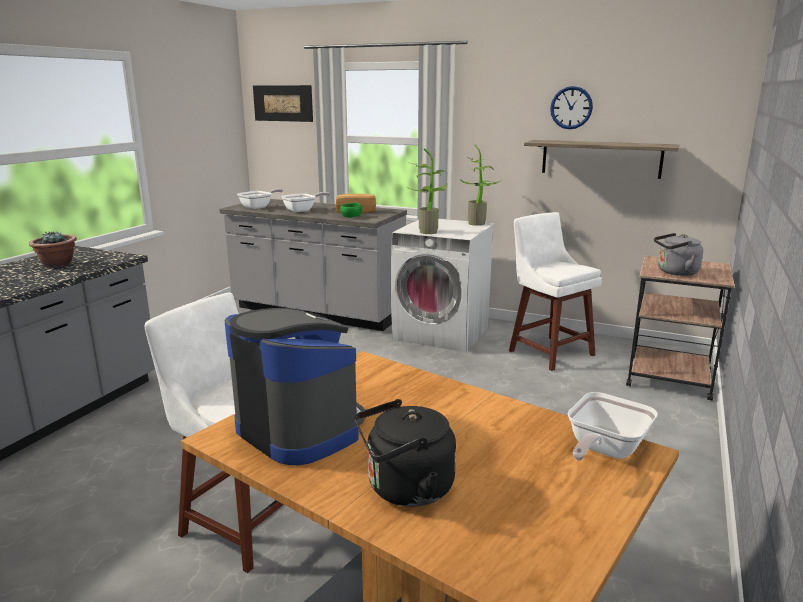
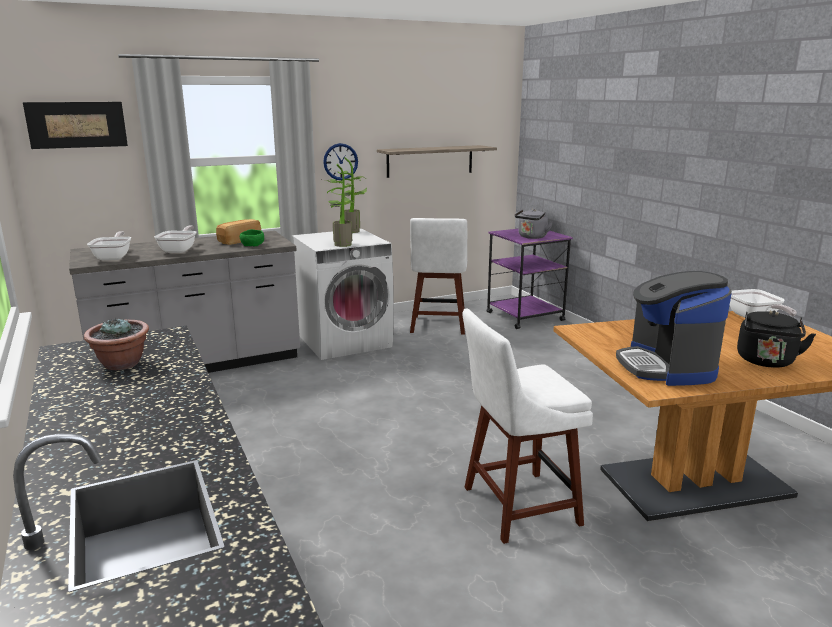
camera: 50 degrees left, 0 degrees up
(300, 429) = (666, 367): coffee machine -> coffee machine turned 90 degrees counterclockwise
(548, 351) = (438, 326): white chair -> white chair turned 90 degrees counterclockwise
(571, 107) = (405, 120): wall clock -> wall clock (340, 161)
(669, 378) = (525, 317): brown cart -> purple cart

